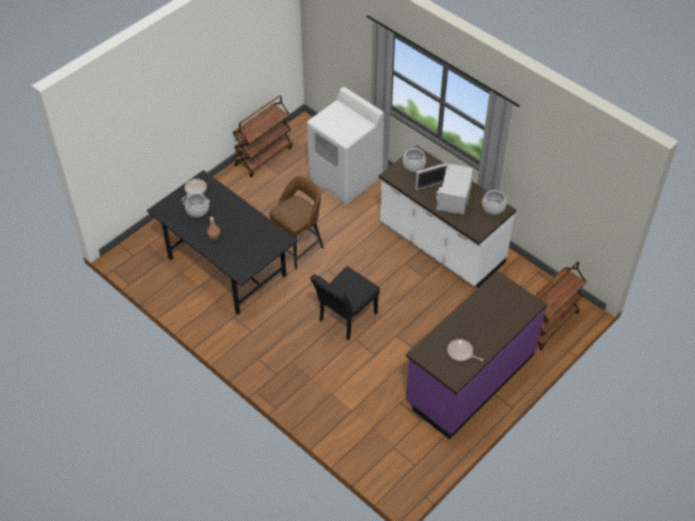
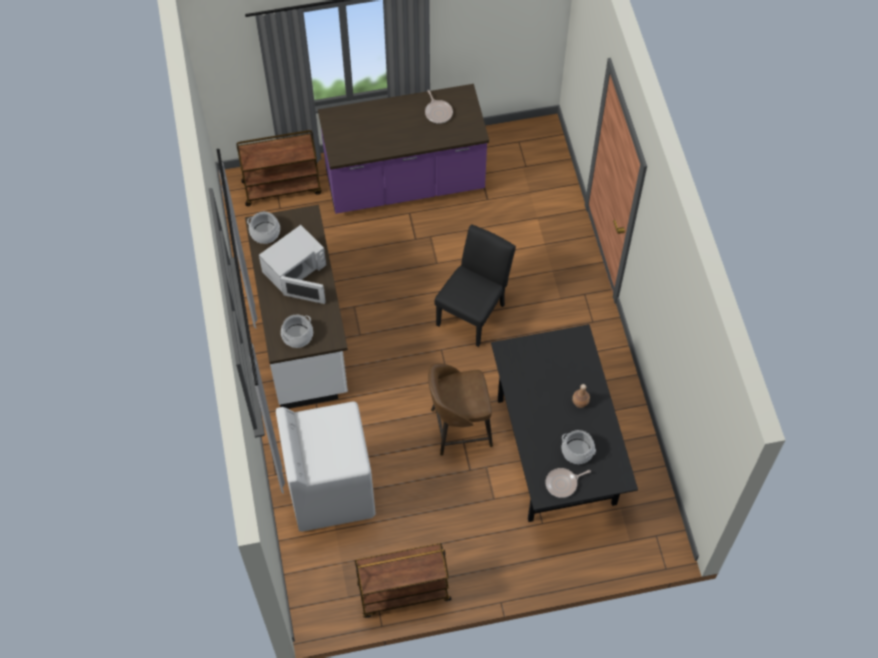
camera: 145 degrees left, 10 degrees up
(344, 319) = (474, 311): black chair -> black chair turned 45 degrees counterclockwise

